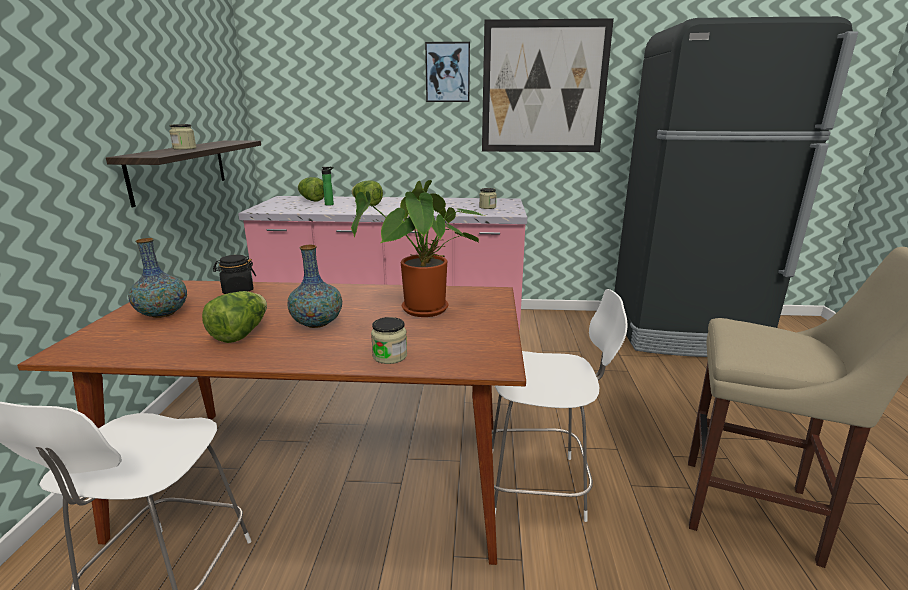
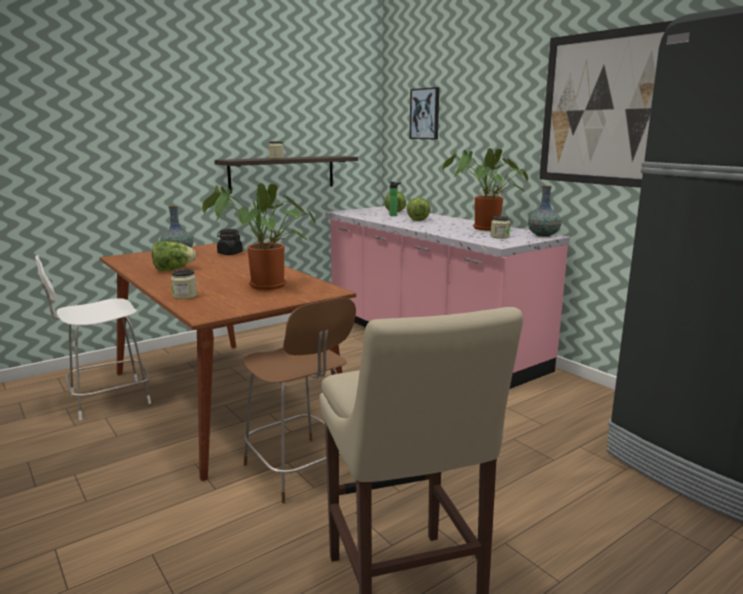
camera: 50 degrees right, 5 degrees down
(317, 323) = (208, 275): vase -> vase (543, 235)
(447, 72) = (516, 95): picture -> picture (425, 114)
(451, 203) = (484, 229): none -> potted plant
(539, 486) = (300, 470): white chair -> brown chair

